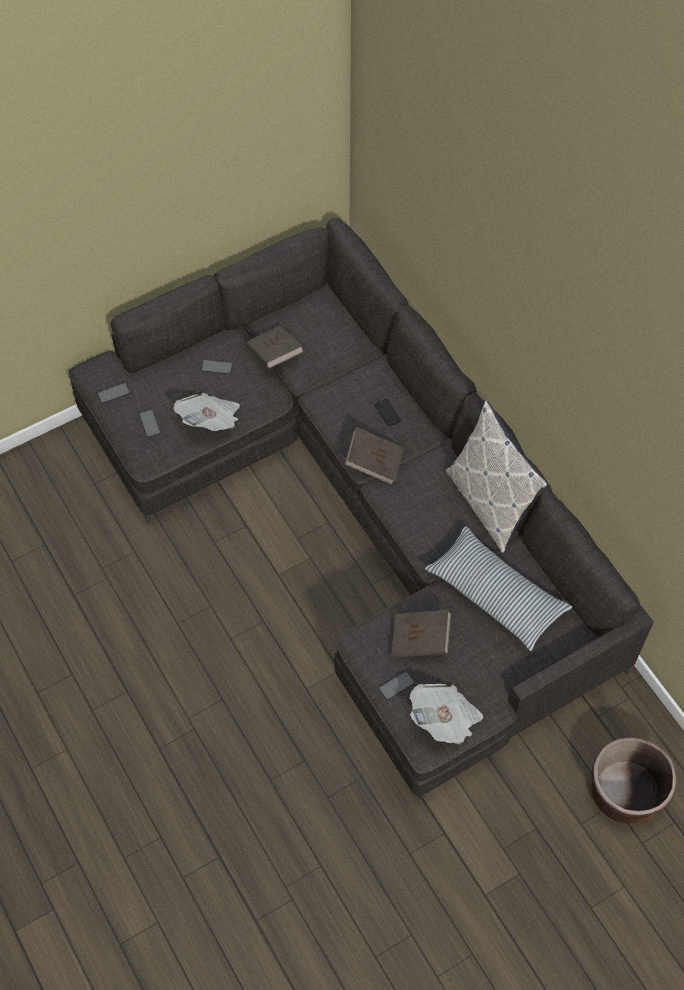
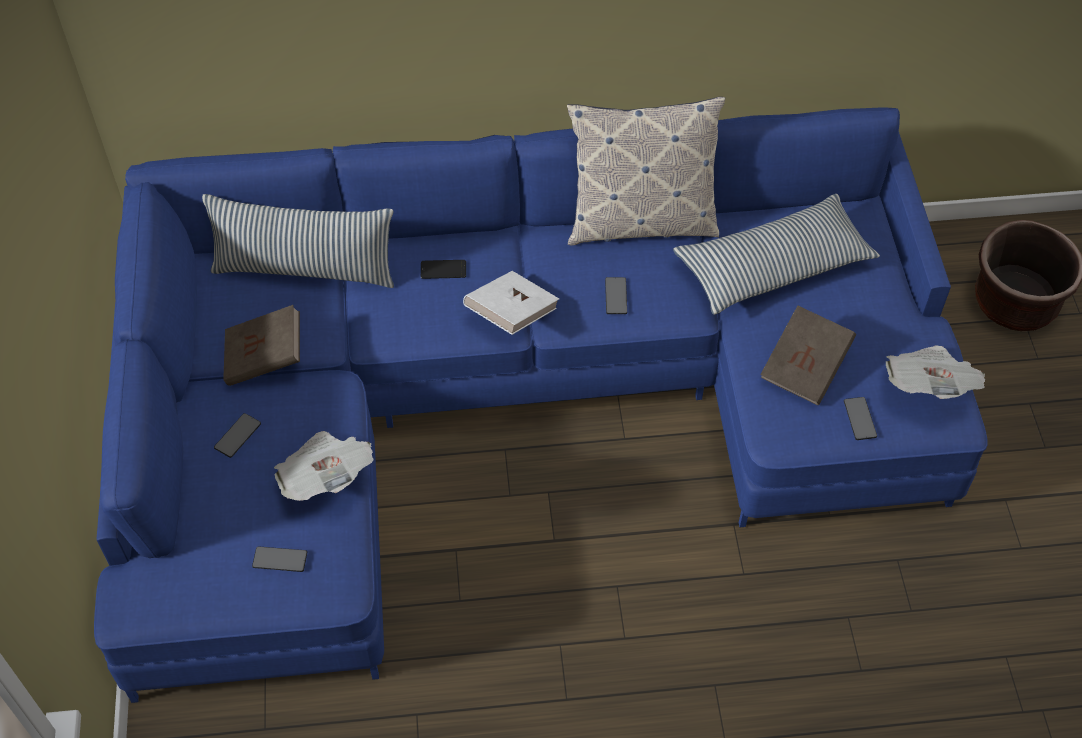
camera: 65 degrees left, 5 degrees down
(113, 393) = (192, 590): phone -> phone (616, 296)
(348, 344) = (305, 269): none -> pillow
(362, 510) = (508, 403): grey sofa -> blue sofa
(374, 462) = (511, 314): brown book -> white book

